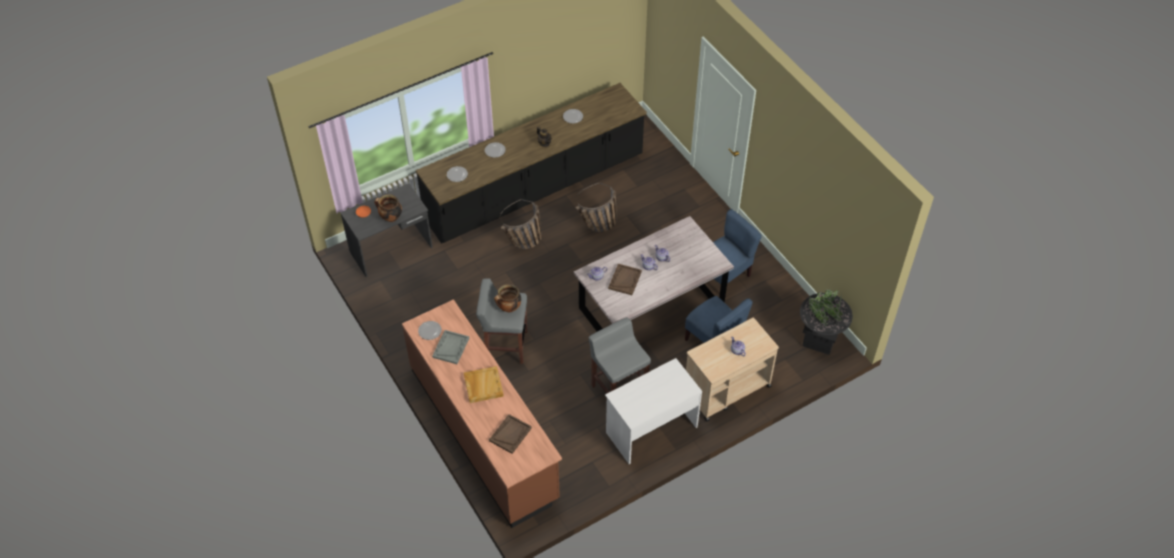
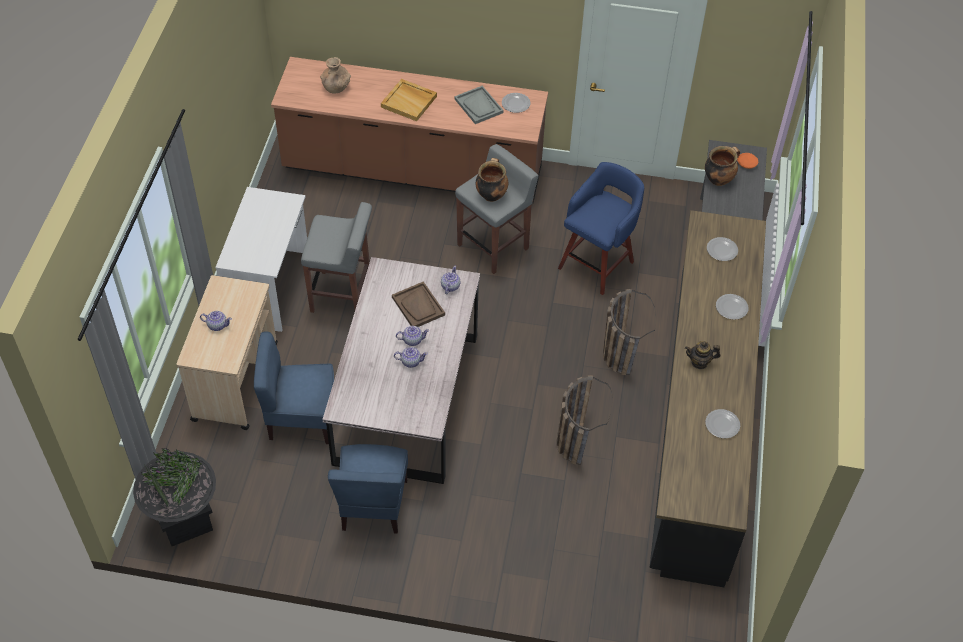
camera: 130 degrees right, 0 degrees up
(469, 290) = (597, 263): none -> blue stool
(510, 434) = (336, 88): brown tray -> brown vase

